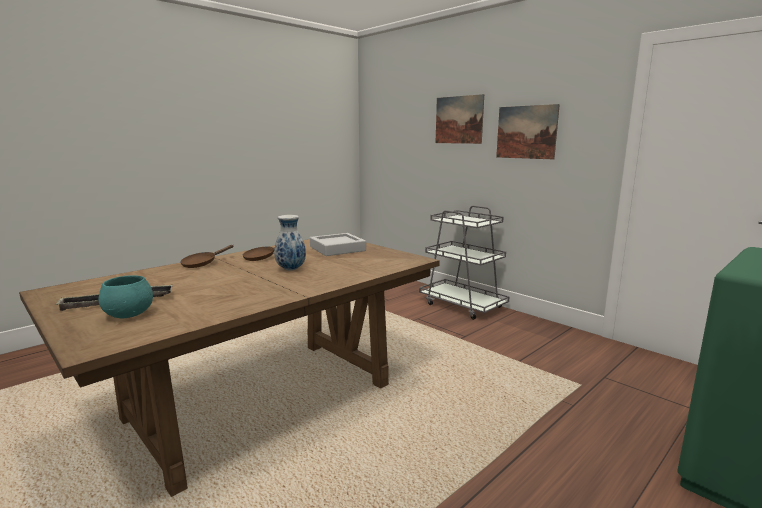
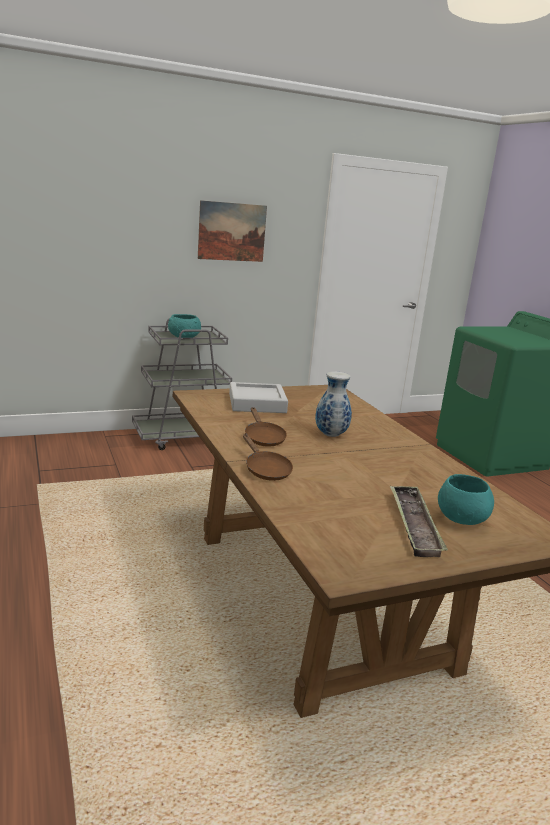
camera: 70 degrees left, 5 degrees up
(459, 120) = (141, 209): picture -> none
(466, 219) = (184, 336): none -> turquoise bowl

